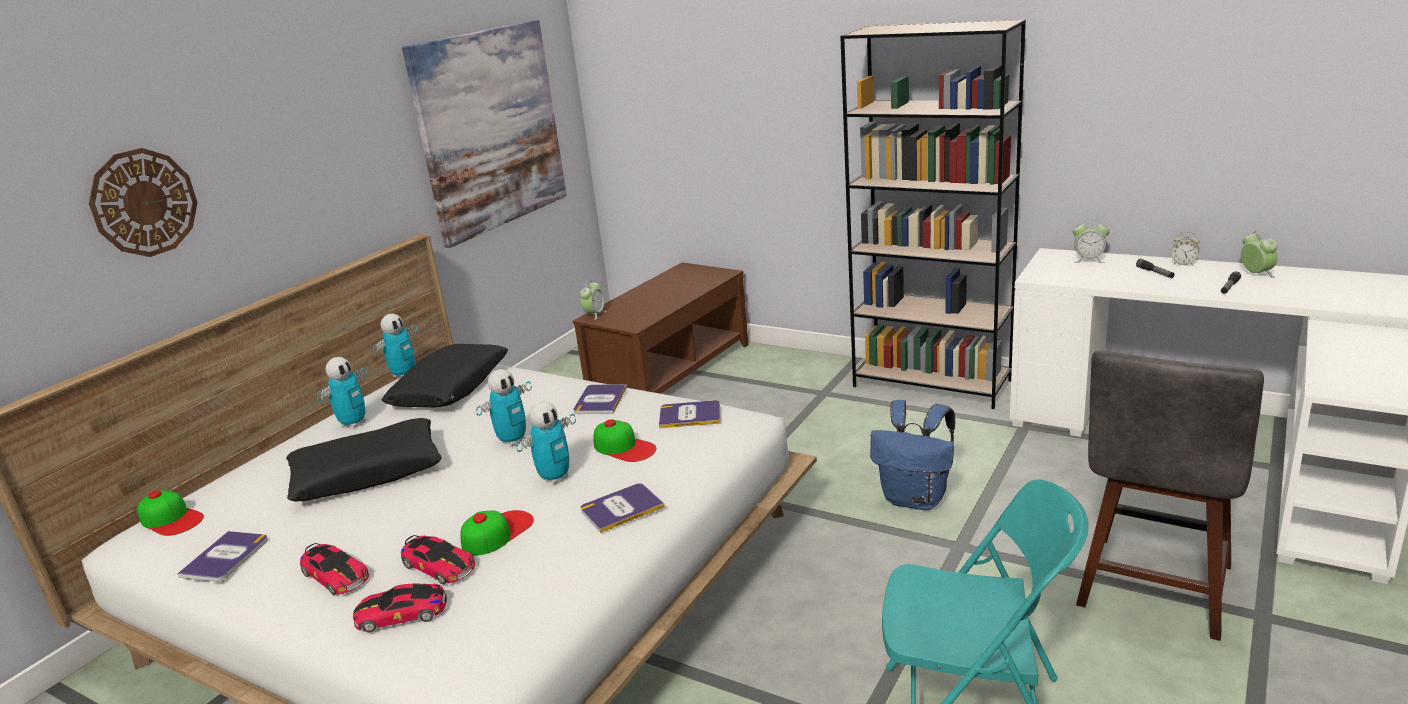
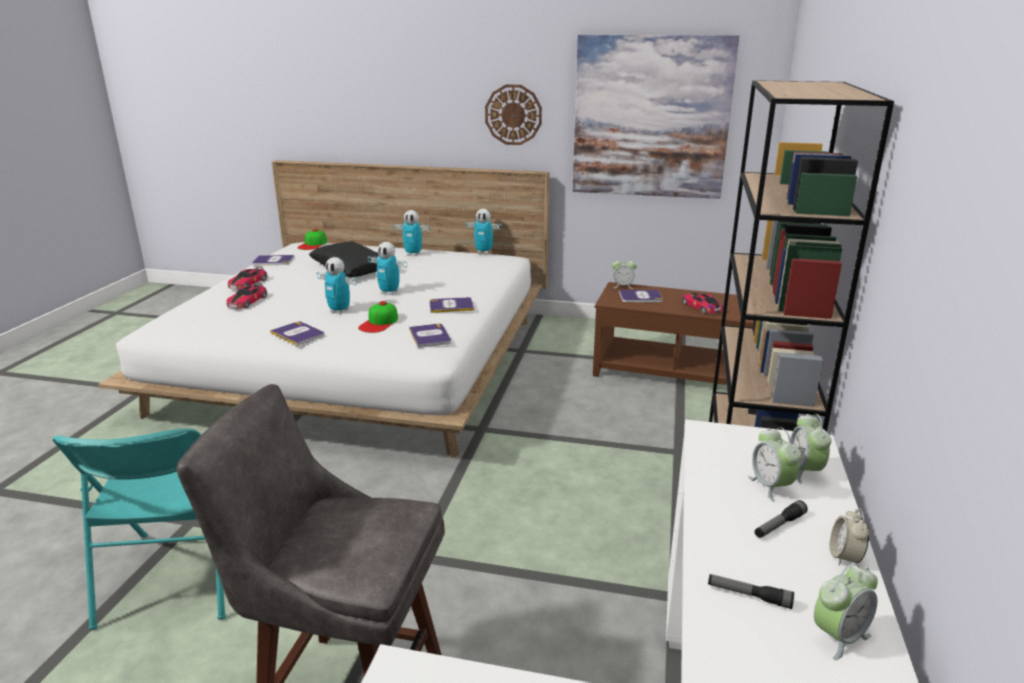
camera: 70 degrees right, 0 degrees up
(144, 202) = (375, 89): wall clock -> wall clock (513, 115)
(401, 614) = (207, 303): toy car -> toy car (701, 307)
(451, 388) = (464, 265): black pillow -> none
(497, 532) = (278, 308): cap -> none
(634, 310) = (640, 297): none -> book
(916, 499) = (491, 525): blue backpack -> none
(1110, 270) = (770, 486): none -> alarm clock

